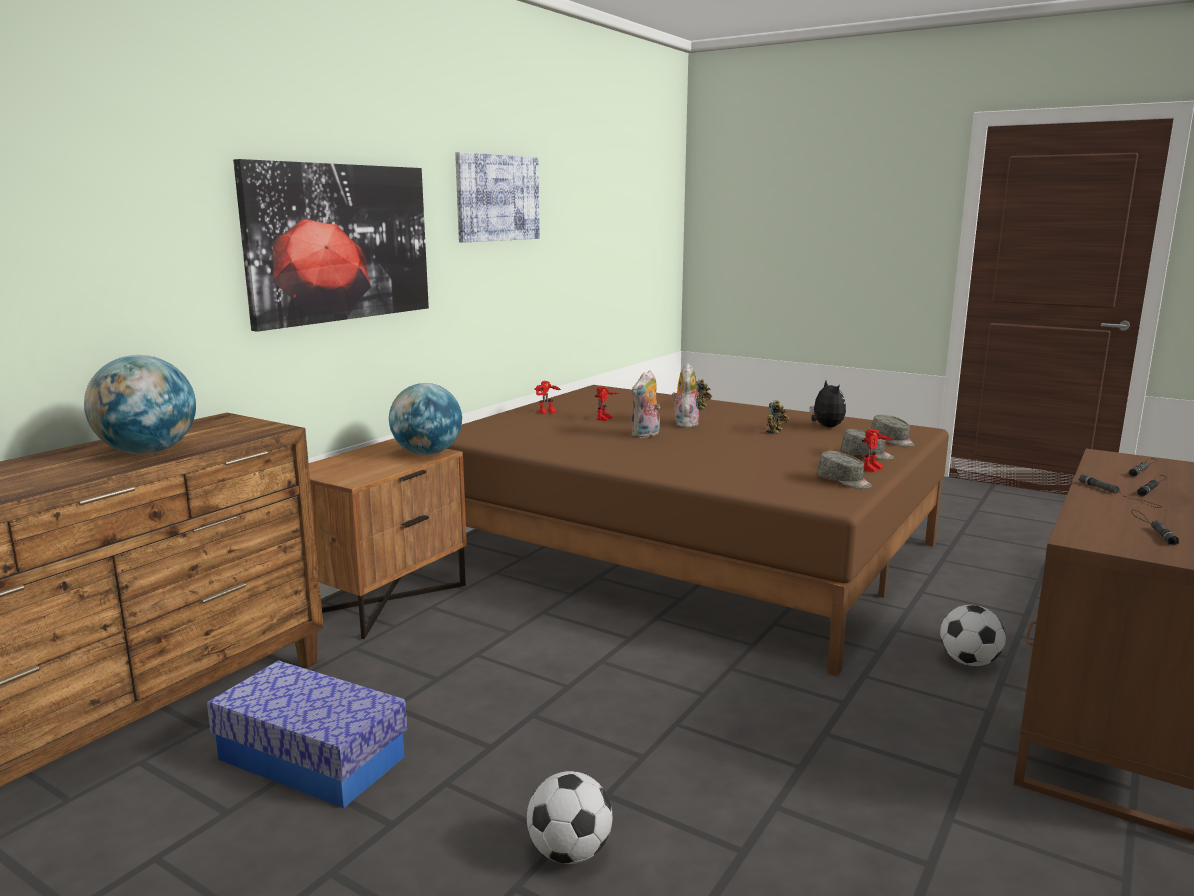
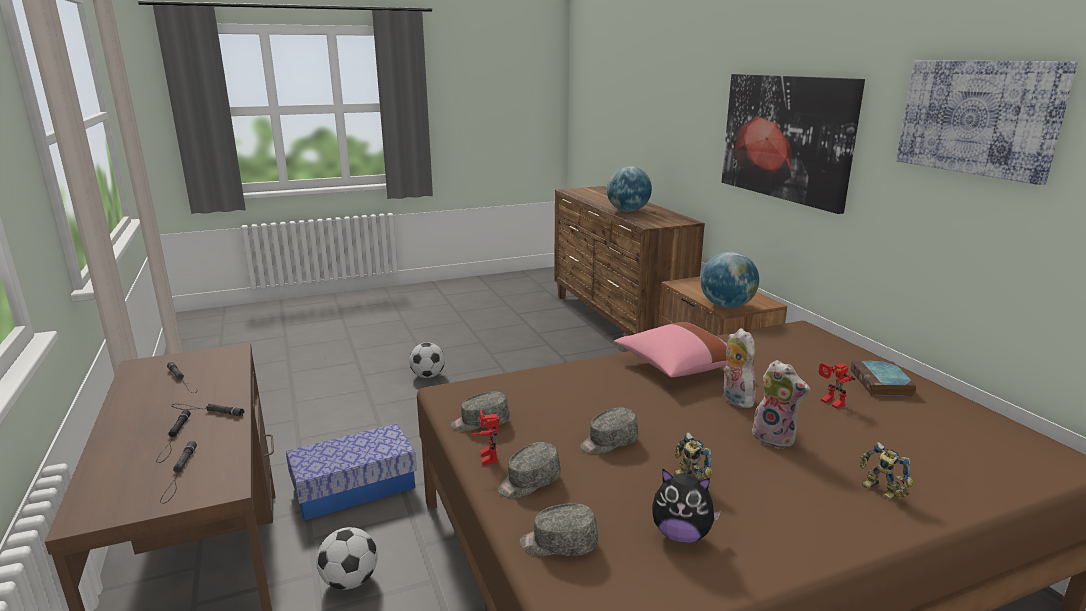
camera: 125 degrees right, 5 degrees up
(311, 758) = (553, 348): storage box -> storage box (354, 487)
(547, 413) = (882, 383): toy robot -> book
(617, 453) = (676, 367): none -> pink pillow
(779, 450) = (608, 442): none -> grey cap

